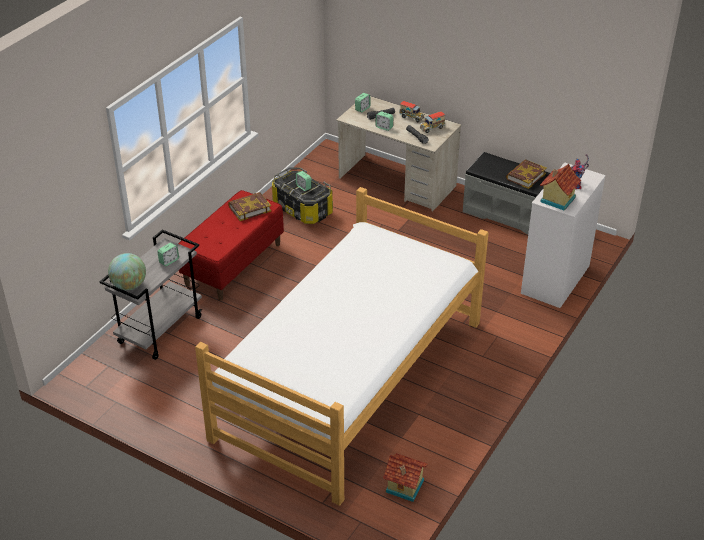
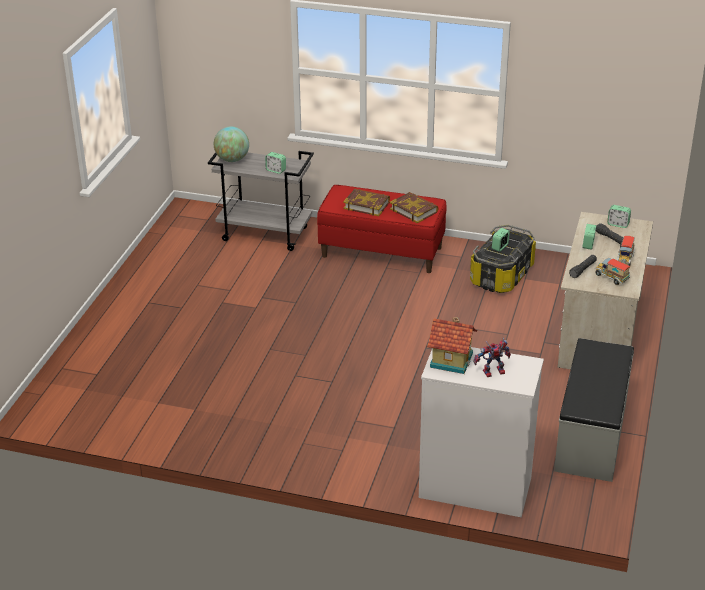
camera: 75 degrees right, 5 degrees down
(349, 379) = (234, 355): bed -> none
(404, 487) = (90, 415): toy house -> none
(525, 176) = (597, 386): book -> book (366, 205)

